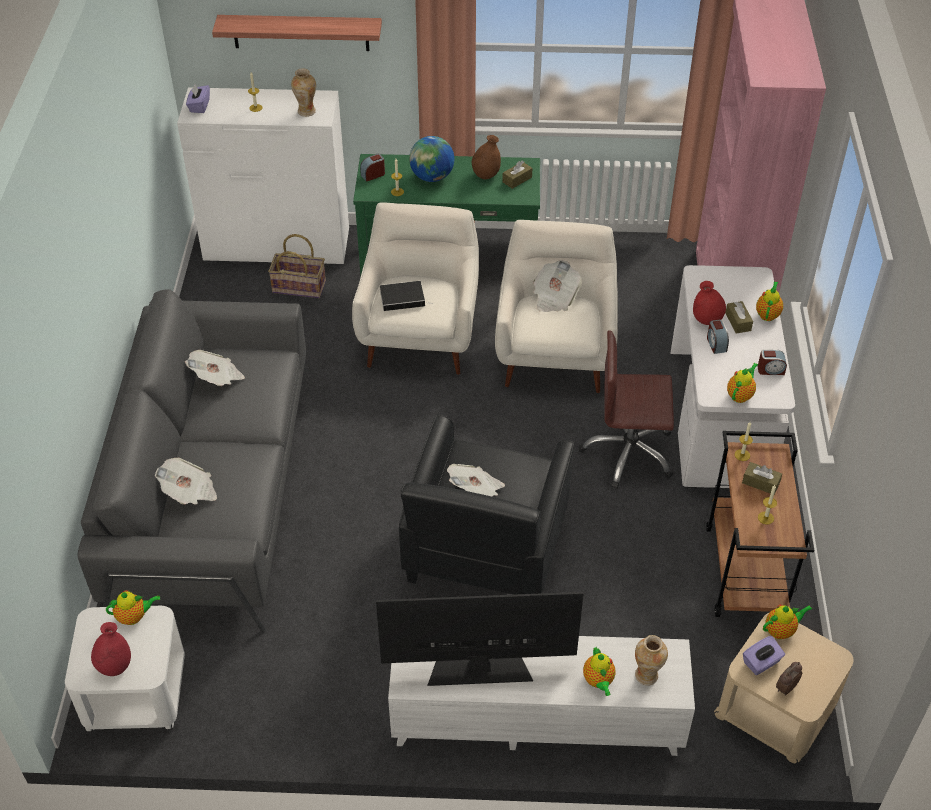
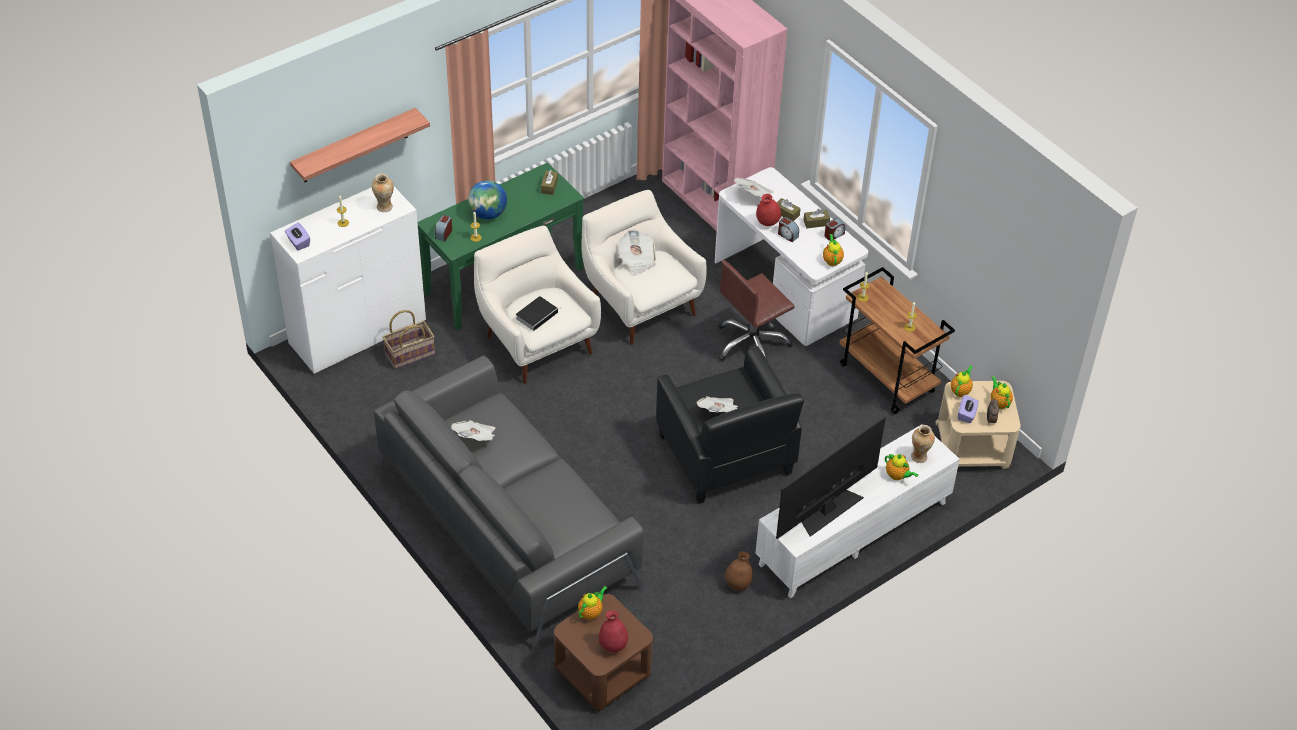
camera: 40 degrees left, 0 degrees up
(136, 693) = (603, 672): white side table -> brown side table
(189, 492) = (544, 518): newspaper -> newspaper (754, 196)
(486, 175) = (524, 194): brown vase -> brown vase (738, 584)
(760, 483) = (888, 308): brown tissue box -> brown tissue box (816, 223)
(768, 314) = (798, 199): teapot -> teapot (999, 402)

